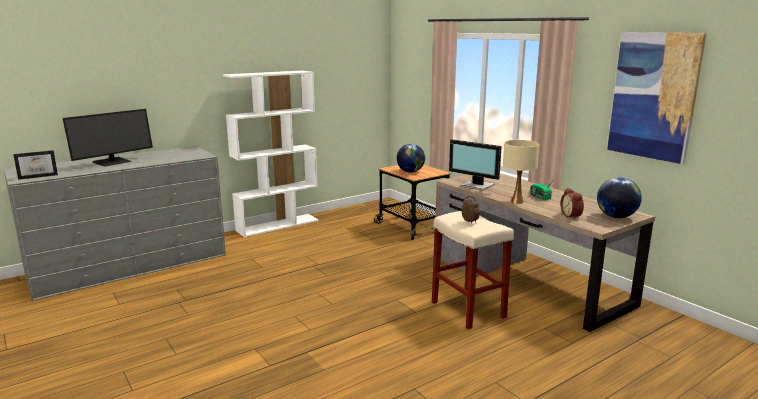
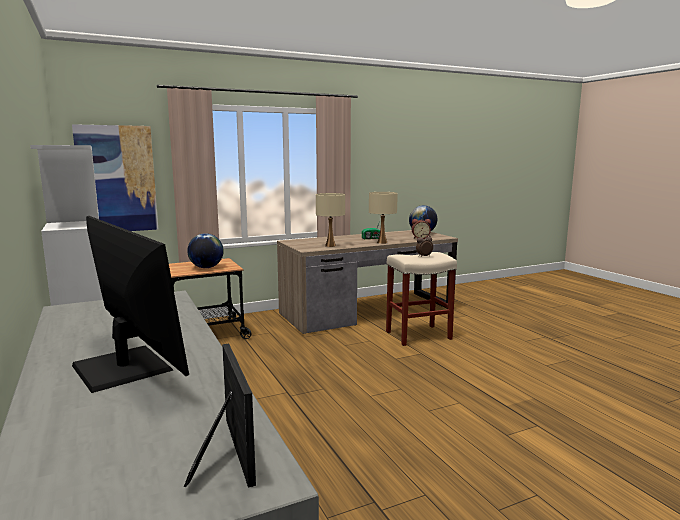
camera: 80 degrees left, 5 degrees down
(477, 186) = (330, 245): monitor -> beige table lamp
(654, 96) = (397, 152): picture -> picture (117, 179)

